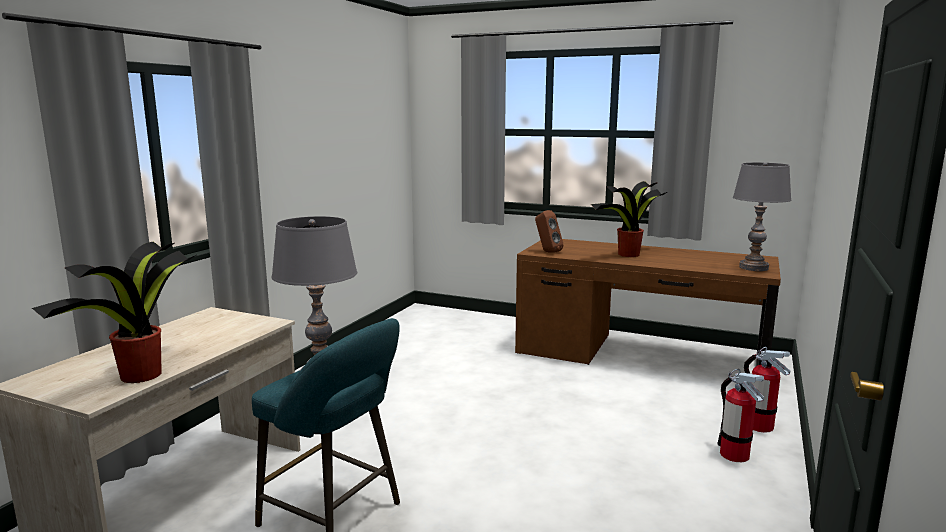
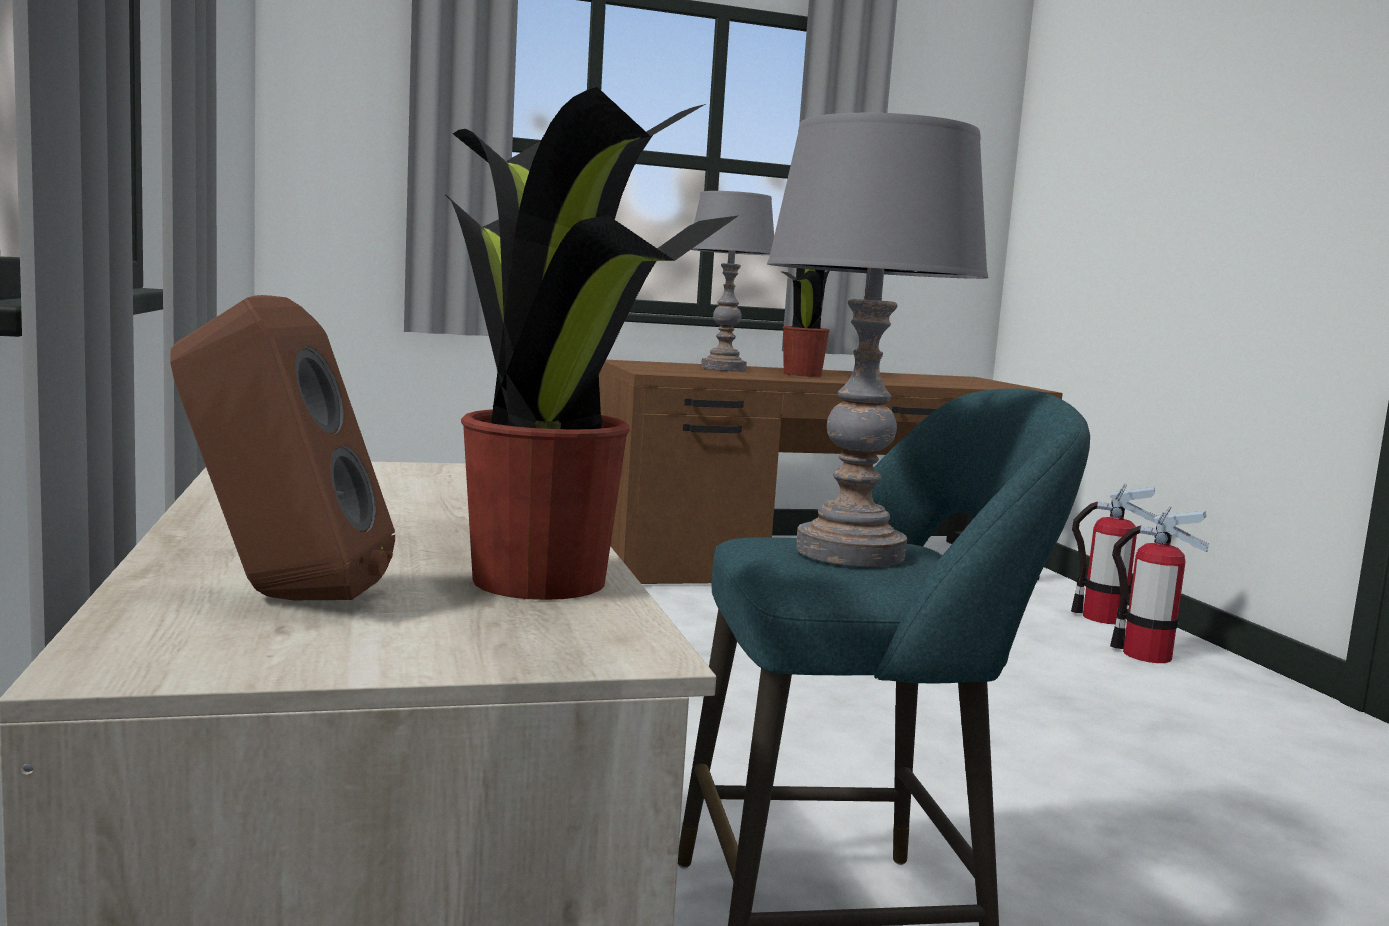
camera: 40 degrees left, 5 degrees down
(547, 251) = (673, 372): brown speaker -> brown speaker (279, 597)
(753, 267) = (995, 384): grey table lamp -> grey table lamp (723, 369)

